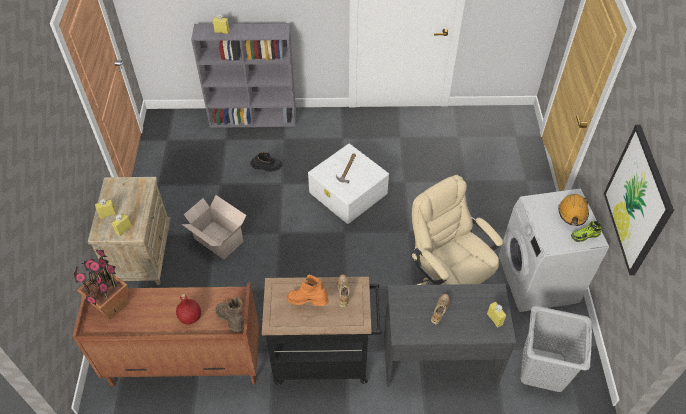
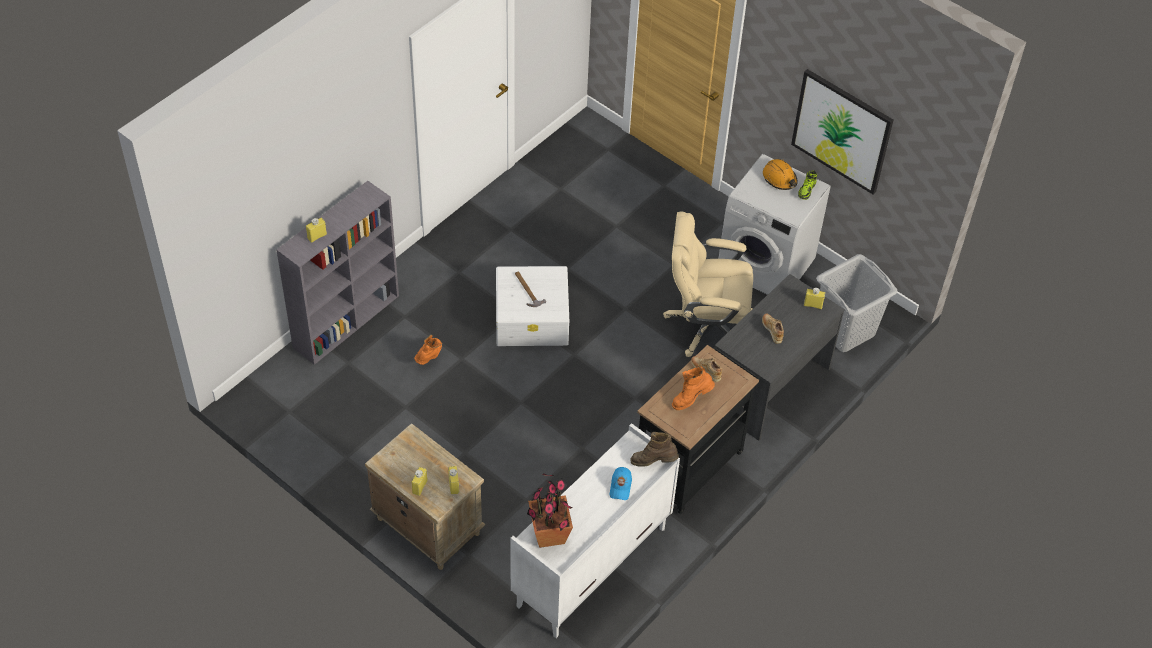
camera: 50 degrees left, 0 degrees up
(185, 364) = (591, 567): brown cabinet -> white cabinet
(191, 317) = (620, 487): red bottle -> blue cap
(218, 239) = (474, 453): cardboard box -> none
(267, 169) = (430, 357): black boot -> orange boot

